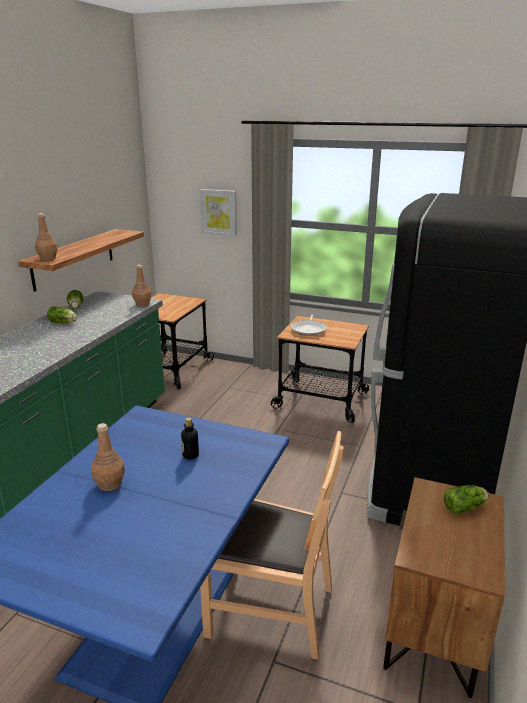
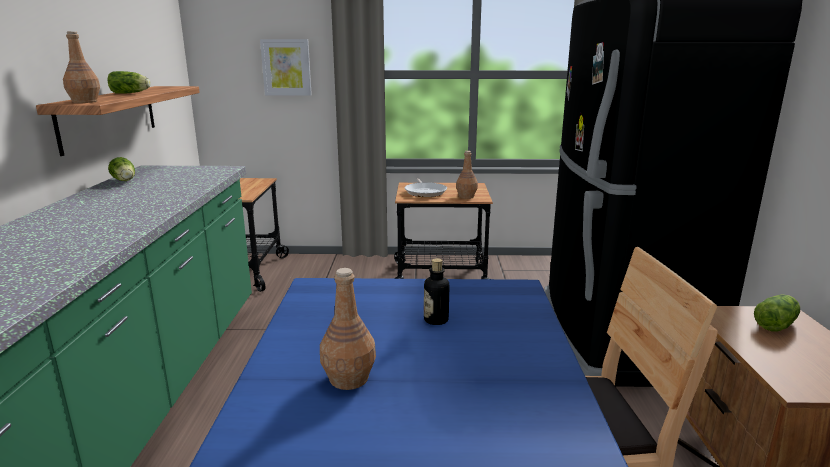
camera: 20 degrees left, 5 degrees down
(63, 323) = (119, 196): lettuce -> lettuce (131, 93)
(142, 304) = (222, 171): brown bottle -> brown bottle (466, 197)

